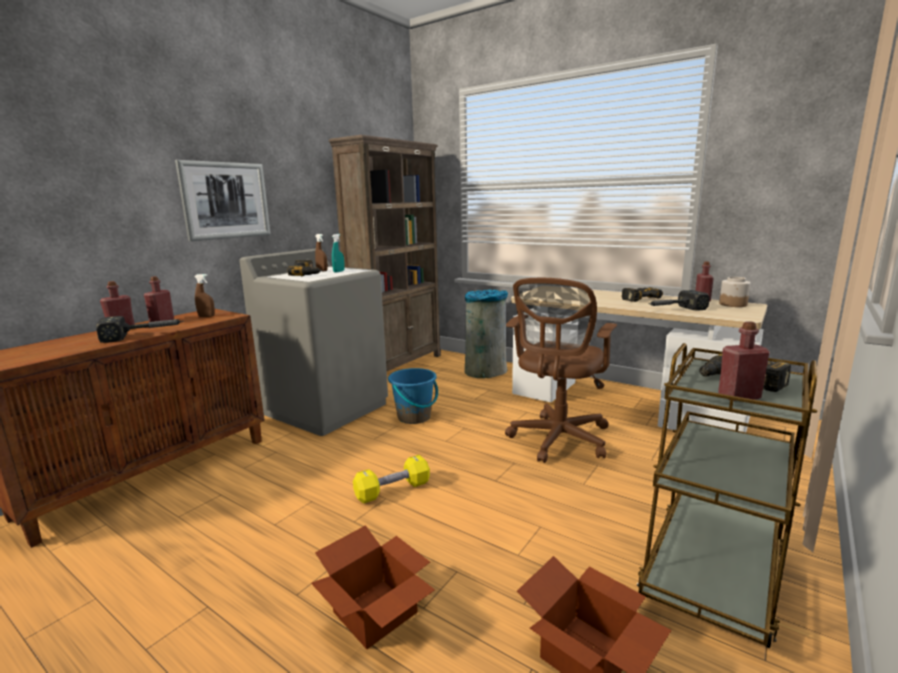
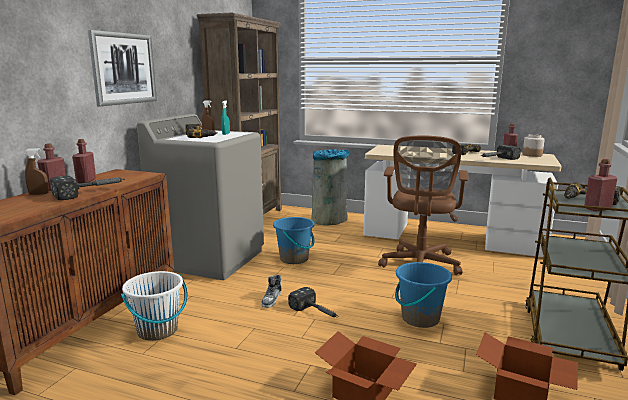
camera: 15 degrees left, 0 degrees up
(206, 316) = (125, 176): brown spray bottle -> brown spray bottle (38, 194)
(213, 490) = (158, 330): none -> white bucket
(355, 466) = (272, 299): none -> shoe
(392, 490) = (316, 313): yellow dumbbell -> hammer
(513, 515) = (420, 318): none -> blue bucket

